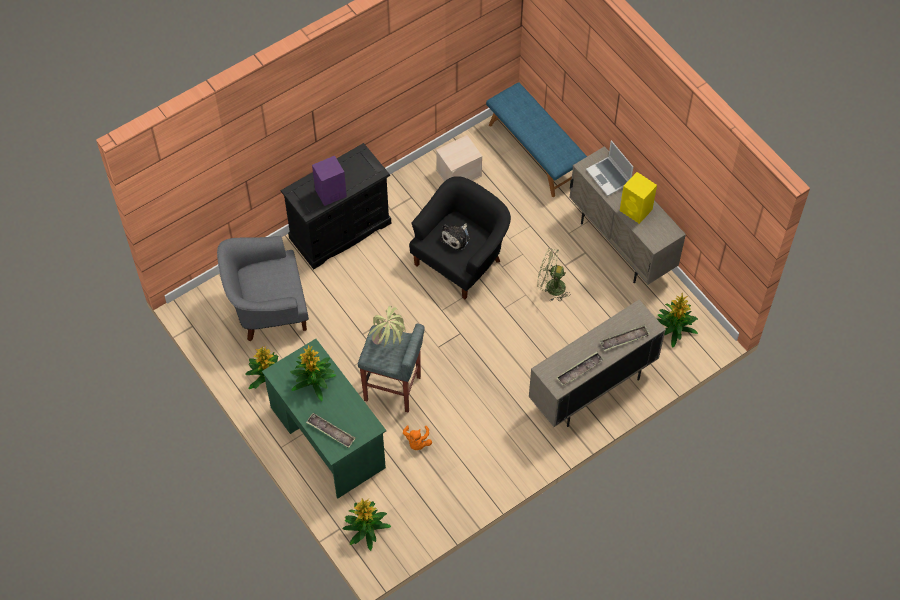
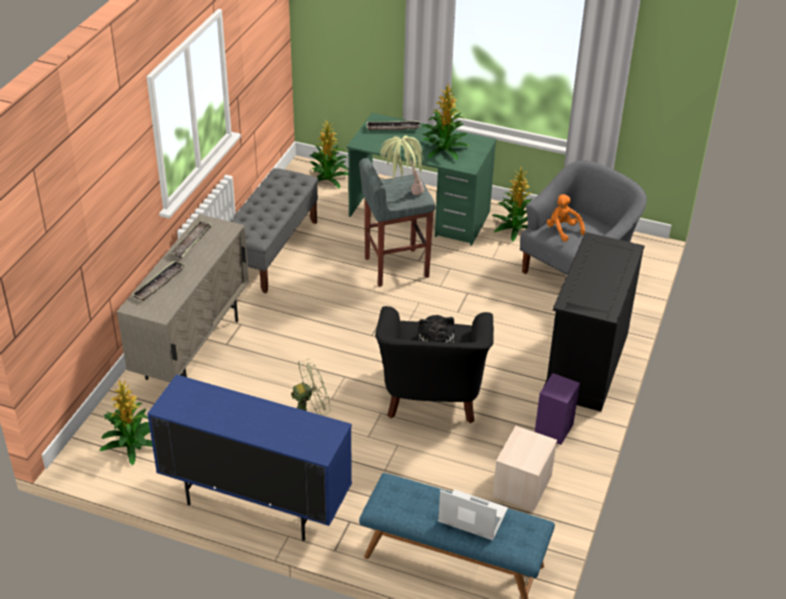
camera: 145 degrees right, 20 degrees down
(330, 193) = (592, 263): purple speaker -> purple speaker (554, 428)
(417, 442) = (336, 243): orange plush toy -> orange plush toy (562, 230)
(473, 462) = (271, 251): none -> grey bench
(609, 177) = (292, 431): laptop -> laptop (471, 517)
(621, 245) = (255, 504): beige cabinet -> blue cabinet
(636, 210) = (229, 410): yellow speaker -> none

